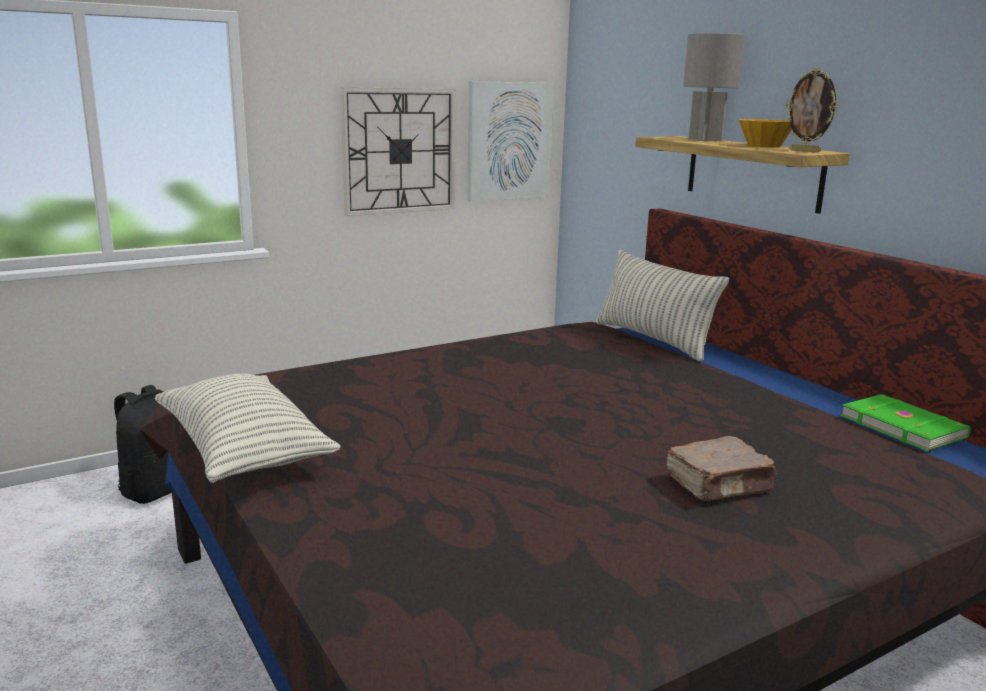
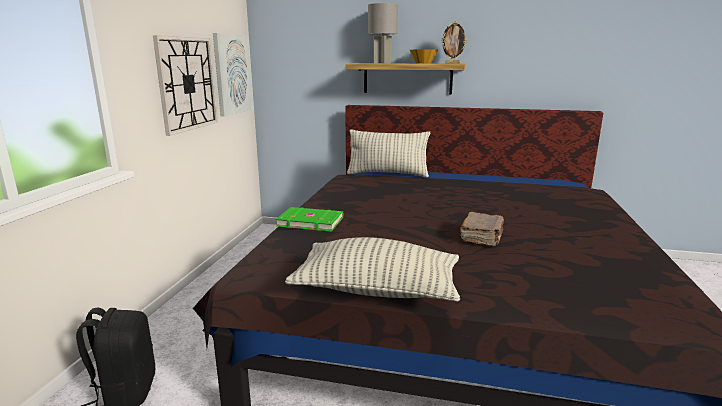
camera: 45 degrees left, 0 degrees up
(720, 485) = (557, 216): brown book -> brown book (482, 237)
(903, 426) = (535, 179): green book -> green book (310, 221)

